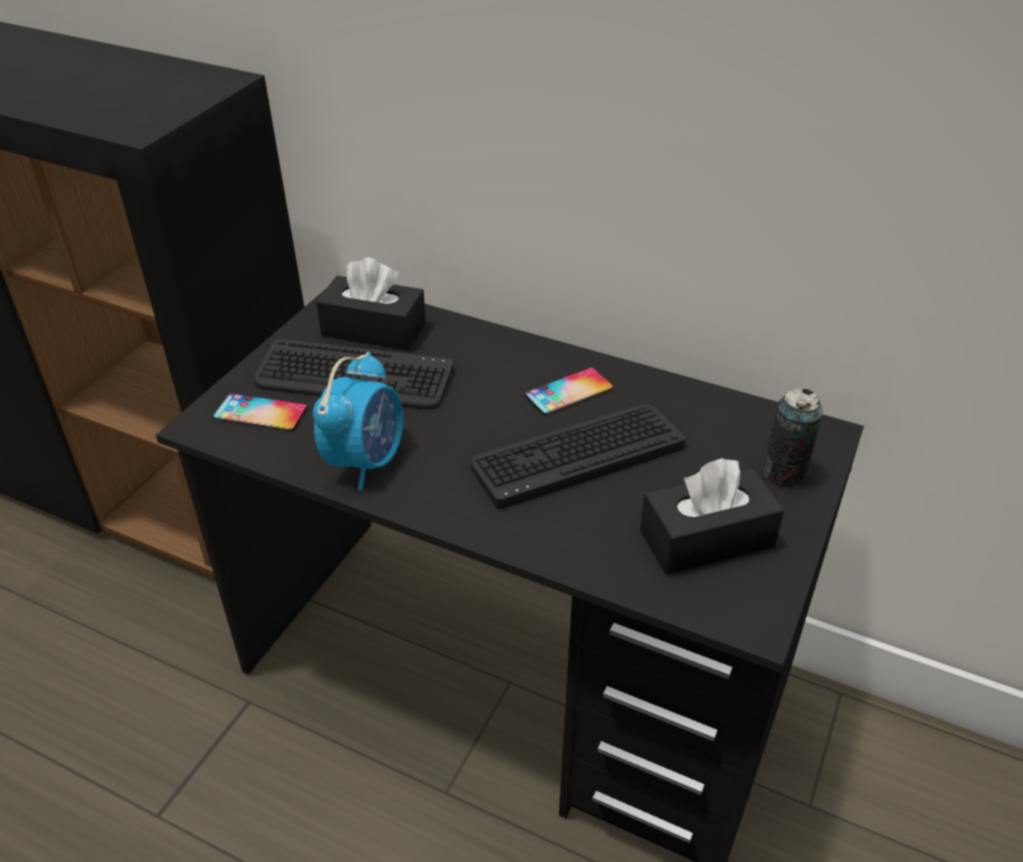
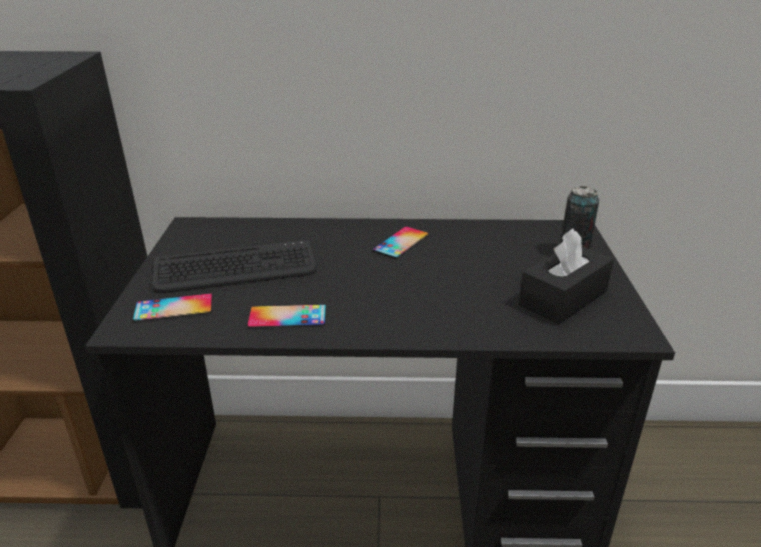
camera: 25 degrees left, 10 degrees down
(366, 461) = (287, 317): alarm clock -> phone
(373, 329) = (228, 239): black tissue box -> none
(576, 454) = (438, 275): keyboard -> none

